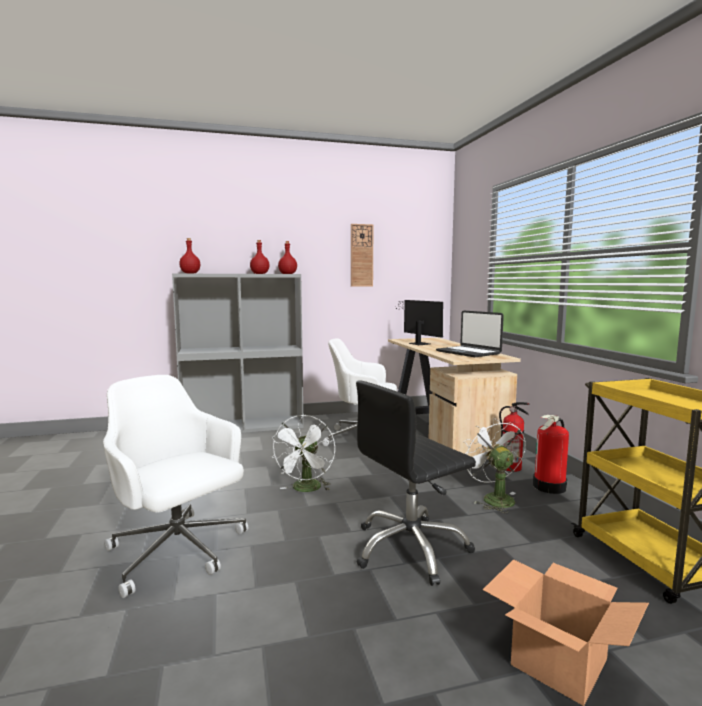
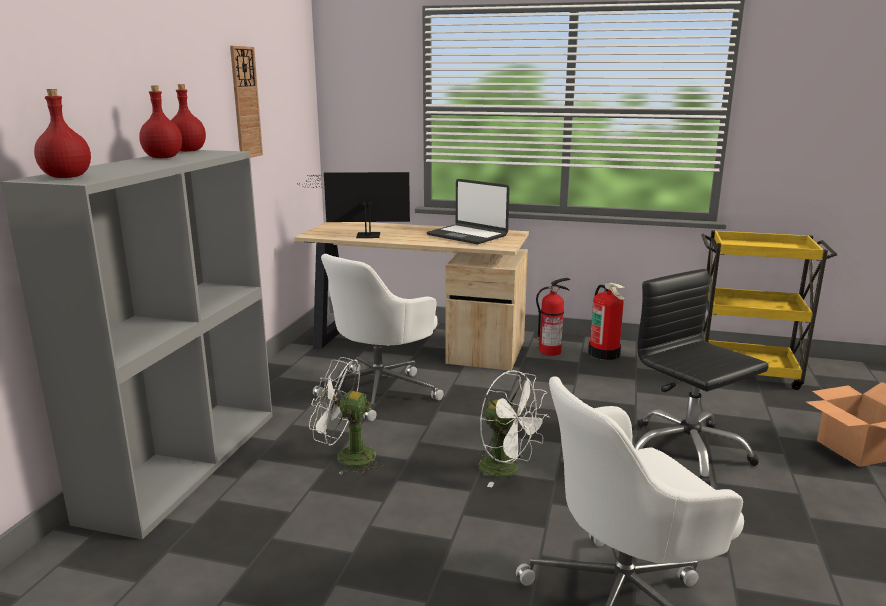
camera: 60 degrees left, 10 degrees up
(411, 549) = (686, 451): black office chair -> black office chair turned 150 degrees clockwise
(468, 352) = (467, 235): laptop -> laptop turned 45 degrees clockwise
(493, 498) = (609, 382): white fan -> white fan (346, 457)

